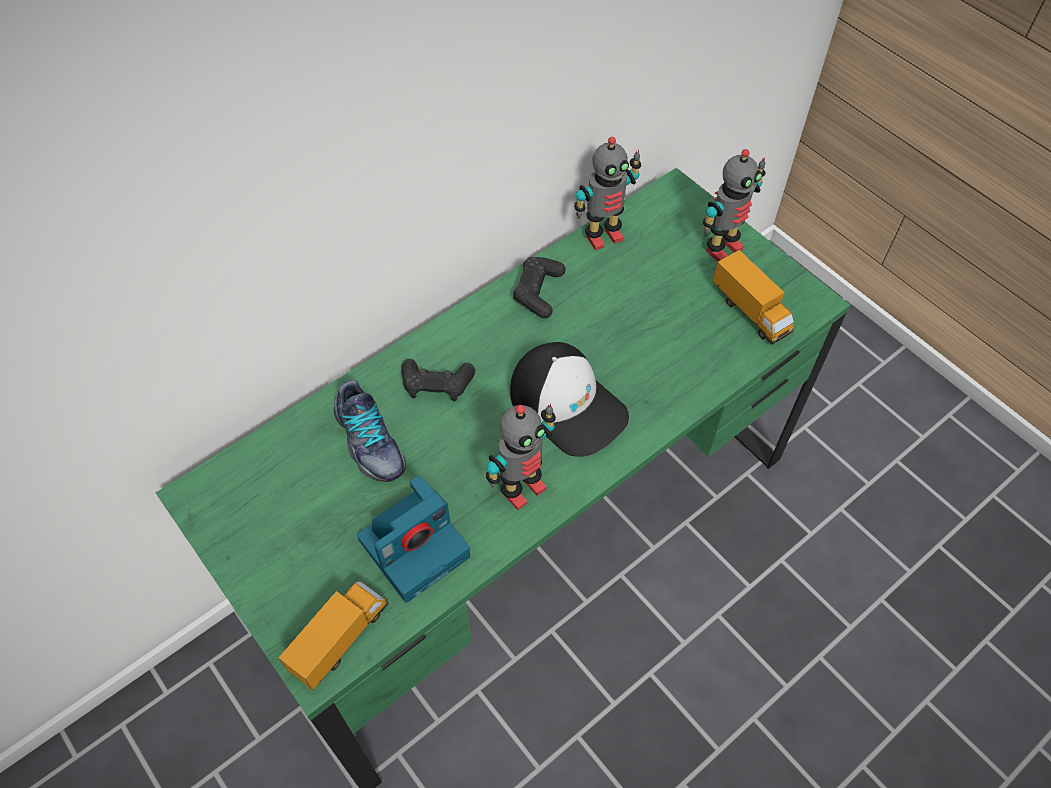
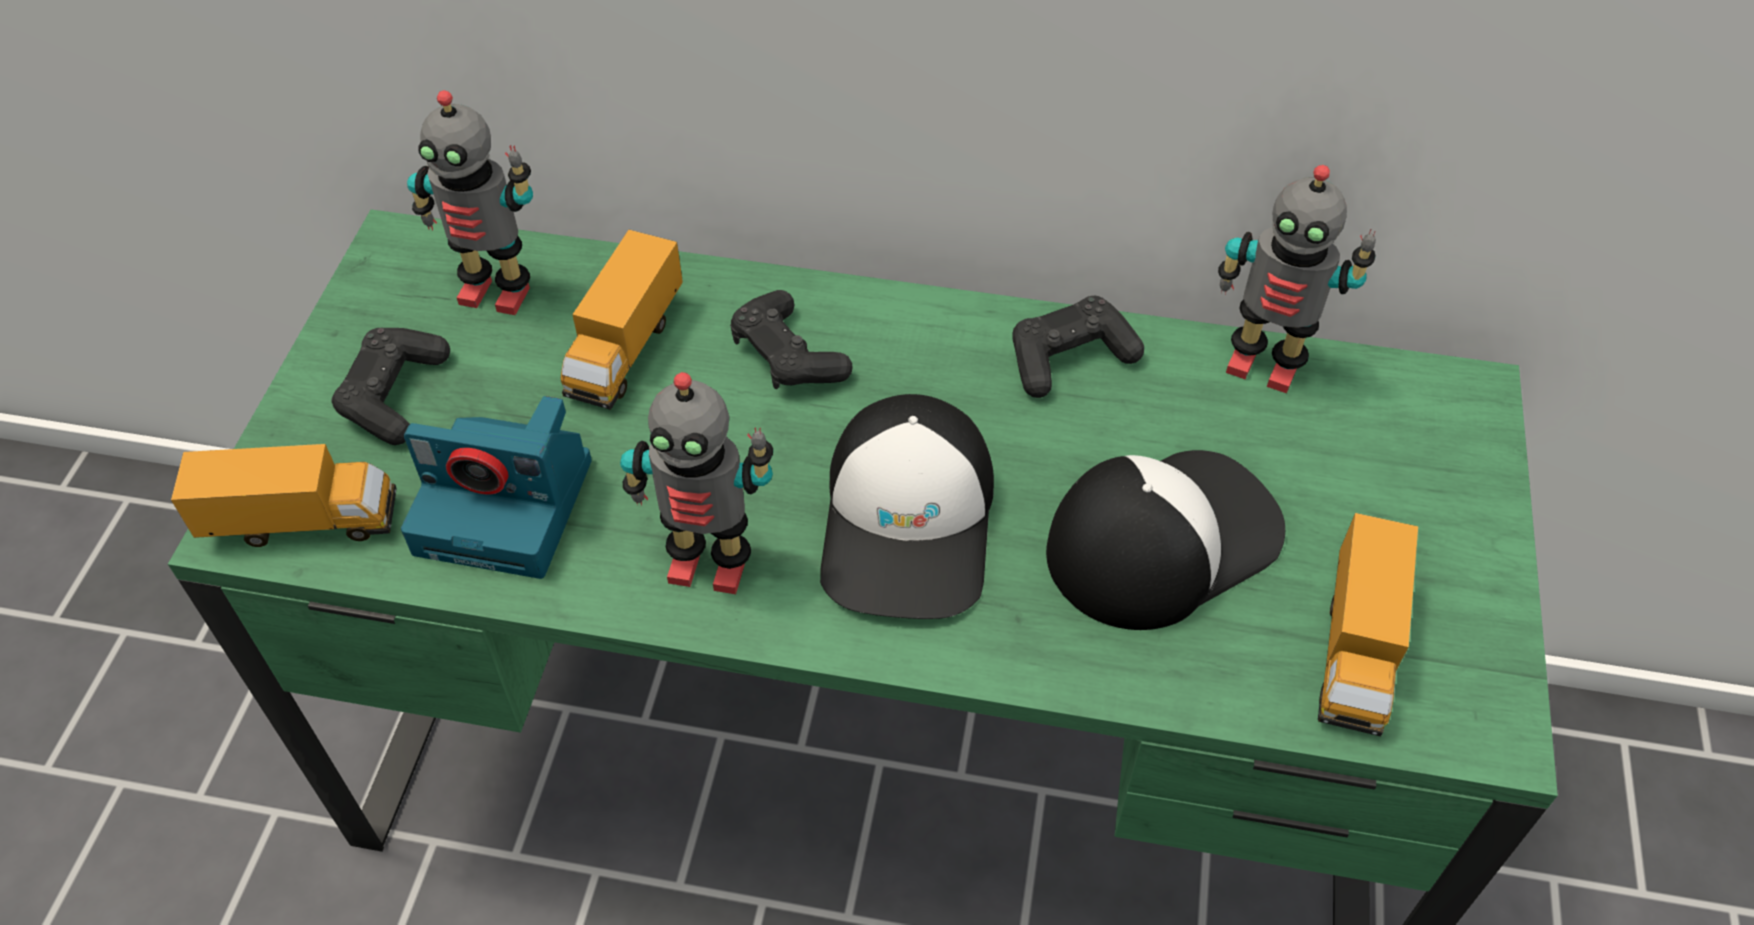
camera: 50 degrees right, 5 degrees down
(298, 554) = (394, 395): none -> black game controller
(369, 442) = (626, 349): shoe -> toy truck
(651, 330) = (1161, 538): none -> cap
(722, 248) = (1436, 528): toy robot -> toy robot (496, 291)

